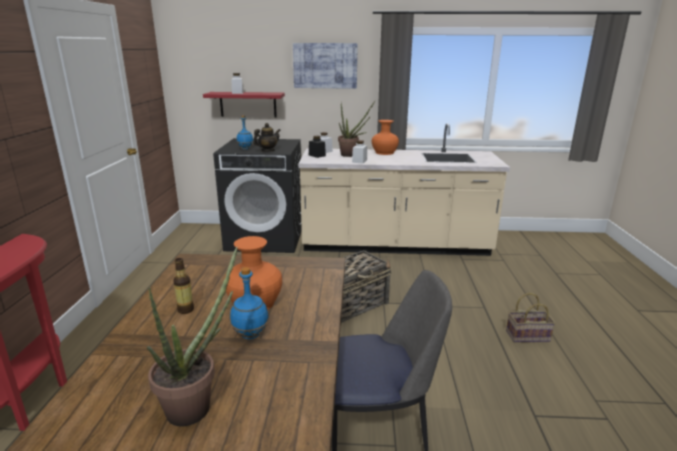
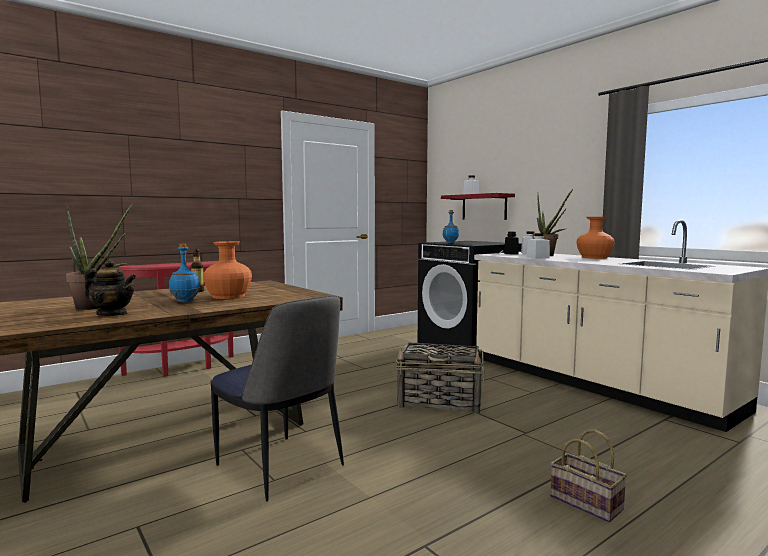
camera: 50 degrees right, 15 degrees down
(267, 151) = (462, 244): teapot -> teapot (112, 314)
(325, 65) = (554, 161): picture -> none

